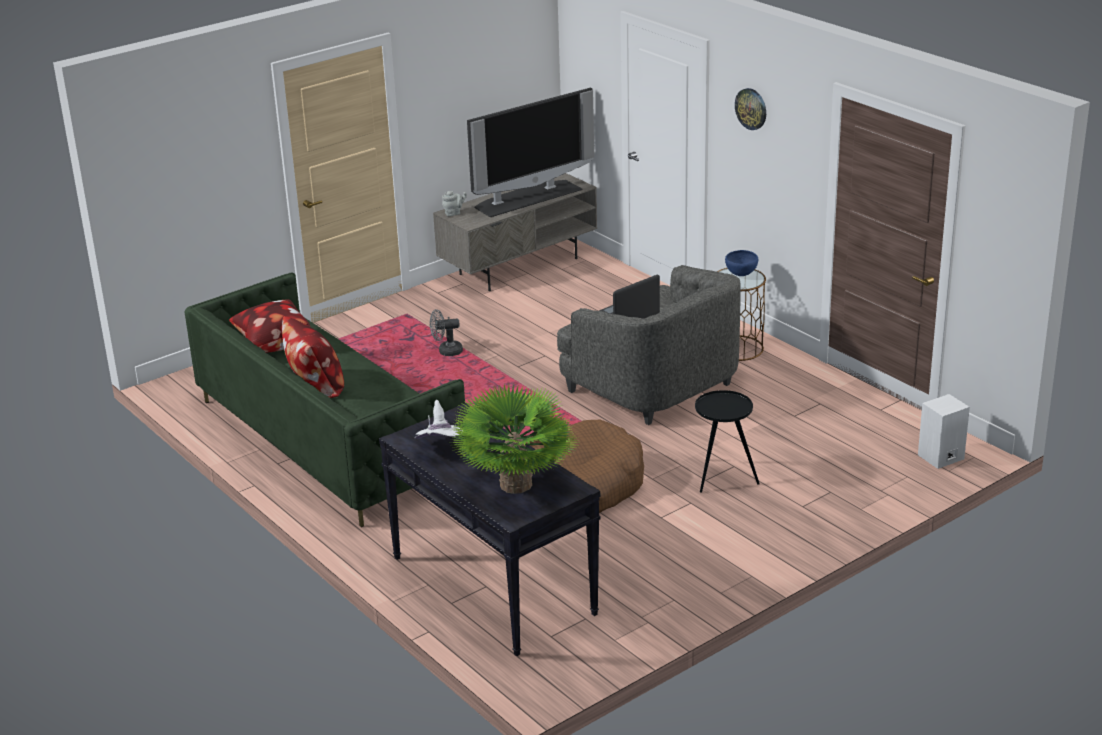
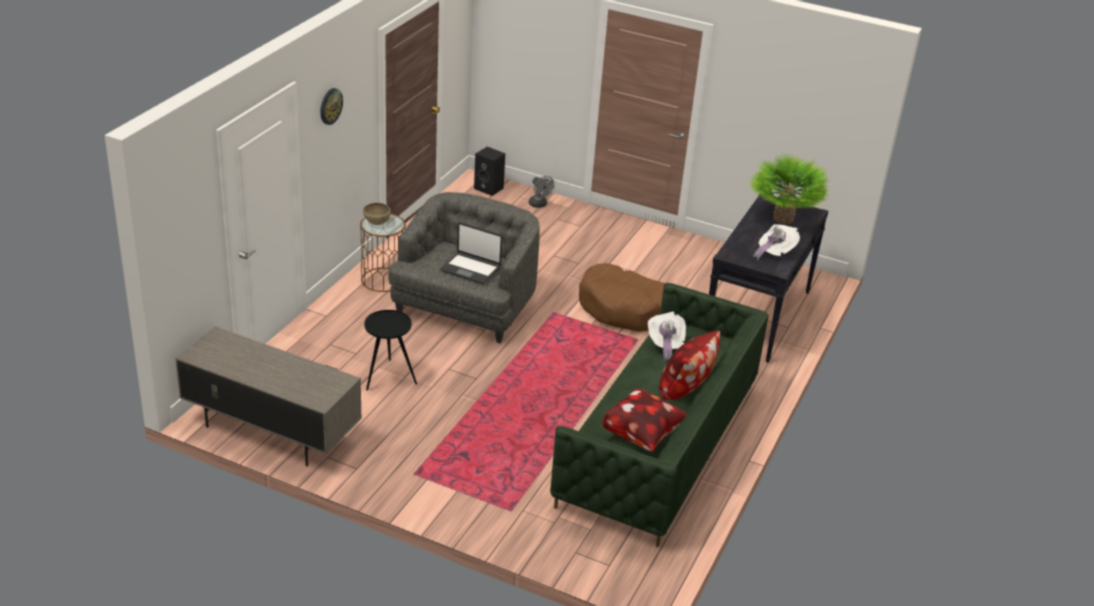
camera: 120 degrees left, 5 degrees up
(394, 395) = (665, 345): none -> white hat
(446, 351) = (474, 425): grey fan -> grey fan (539, 205)
(454, 213) = (321, 398): grey teapot -> none
(527, 198) = (261, 361): television -> none
(722, 476) = (569, 257): black side table -> black side table (388, 378)
(741, 275) = (376, 223): blue bowl -> brown bowl
(940, 457) = (489, 188): white speaker -> black speaker

